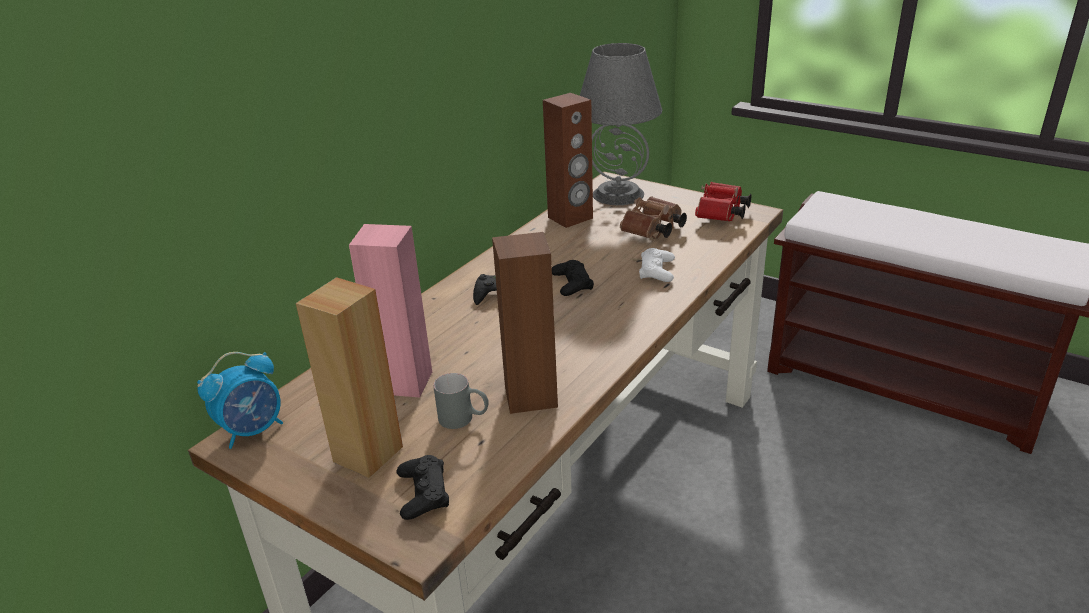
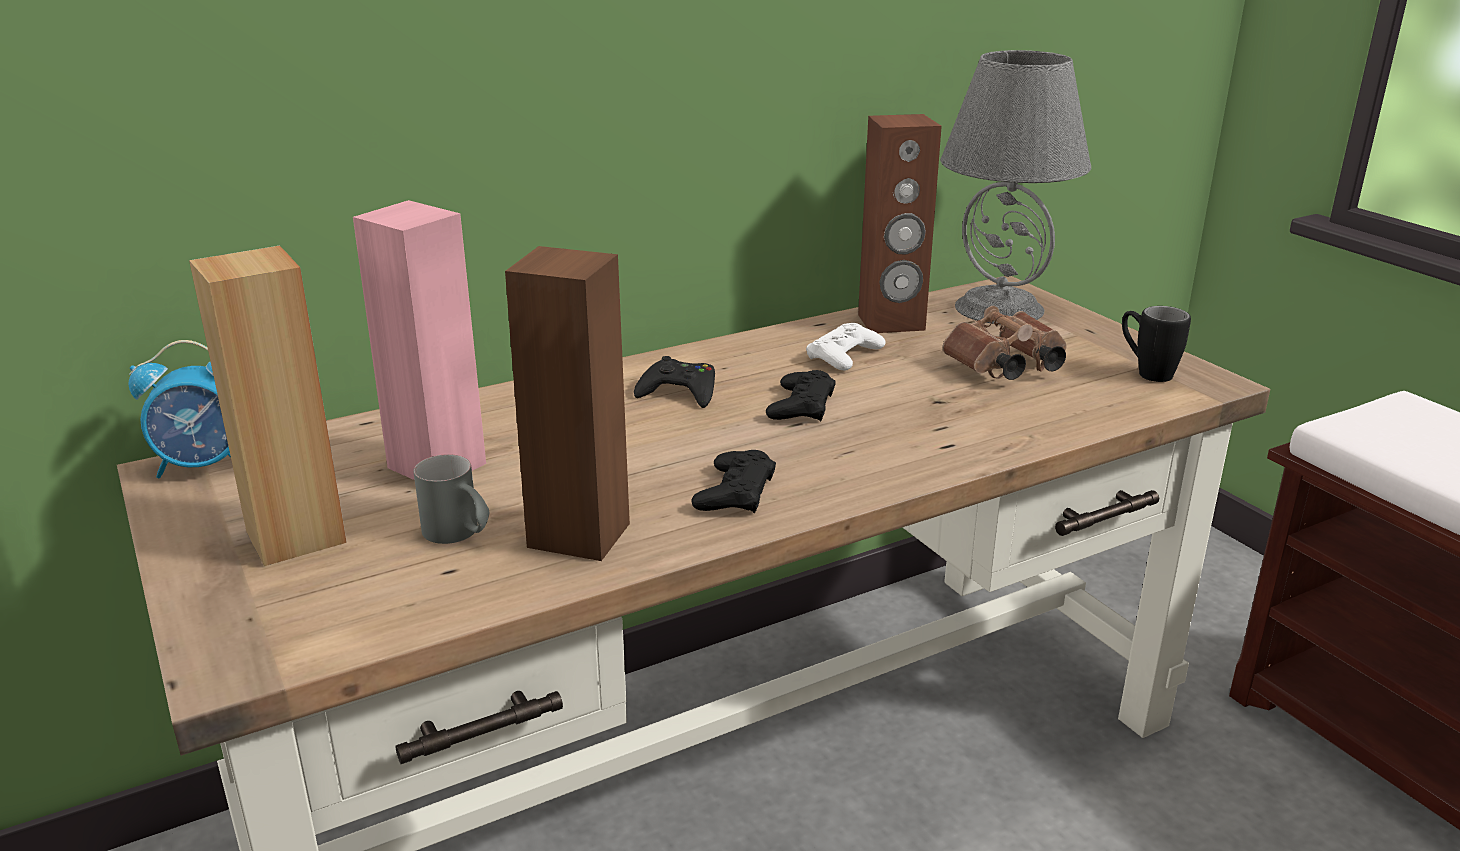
camera: 25 degrees right, 5 degrees down
(423, 492) = (304, 608): black game controller -> black game controller (735, 492)
(657, 270) = (952, 422): white game controller -> white game controller (845, 355)
(721, 215) = (1145, 372): red binoculars -> black mug

